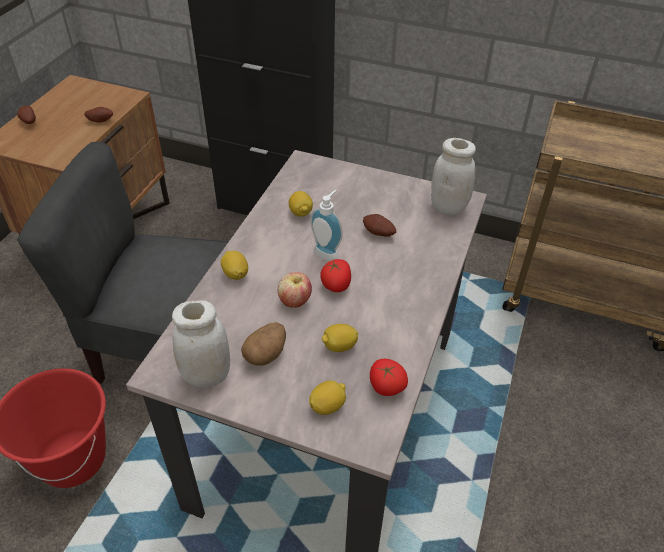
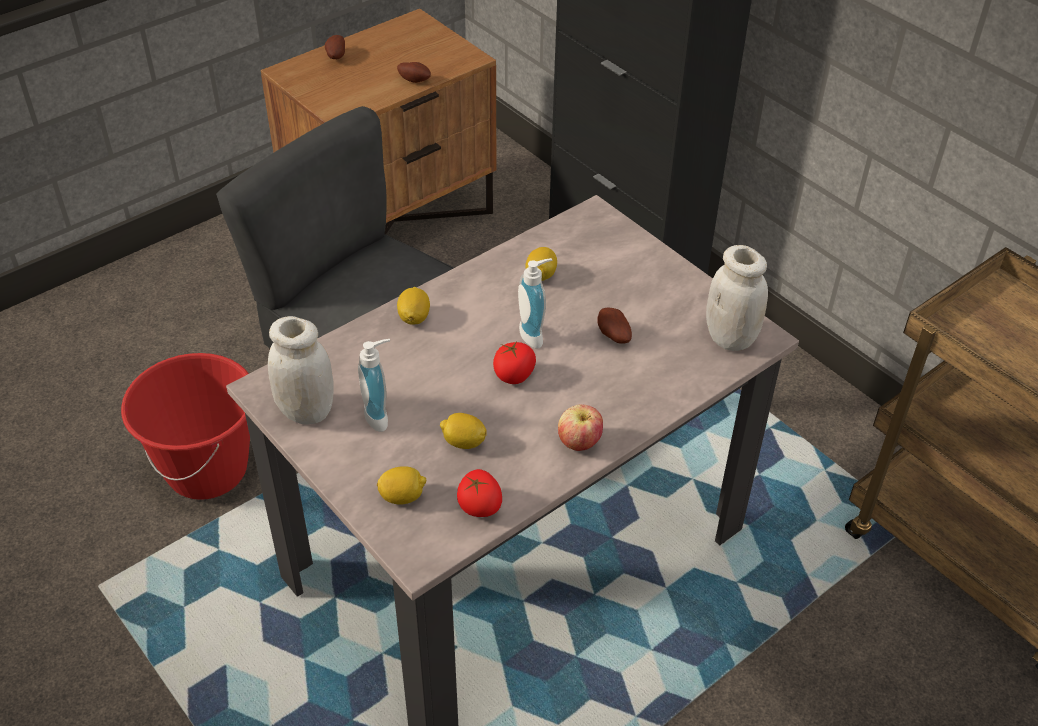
camera: 30 degrees right, 0 degrees up
(266, 354) = (381, 416): potato -> soap dispenser
(295, 301) = (454, 374): apple -> apple (579, 443)

